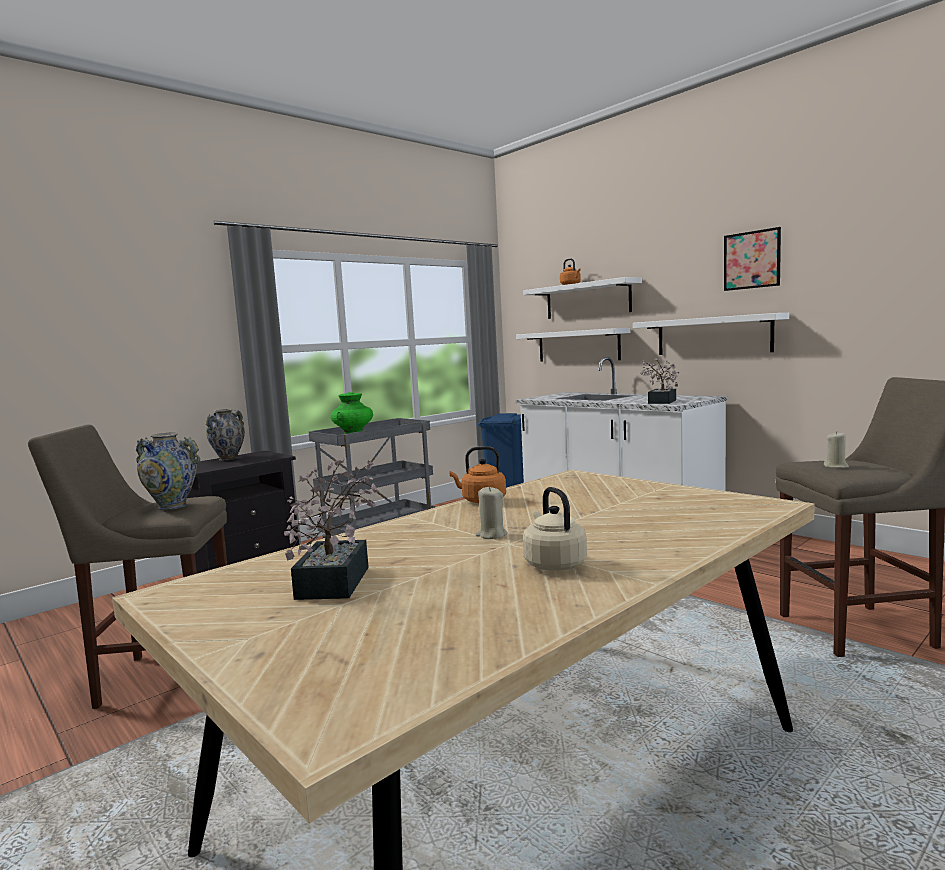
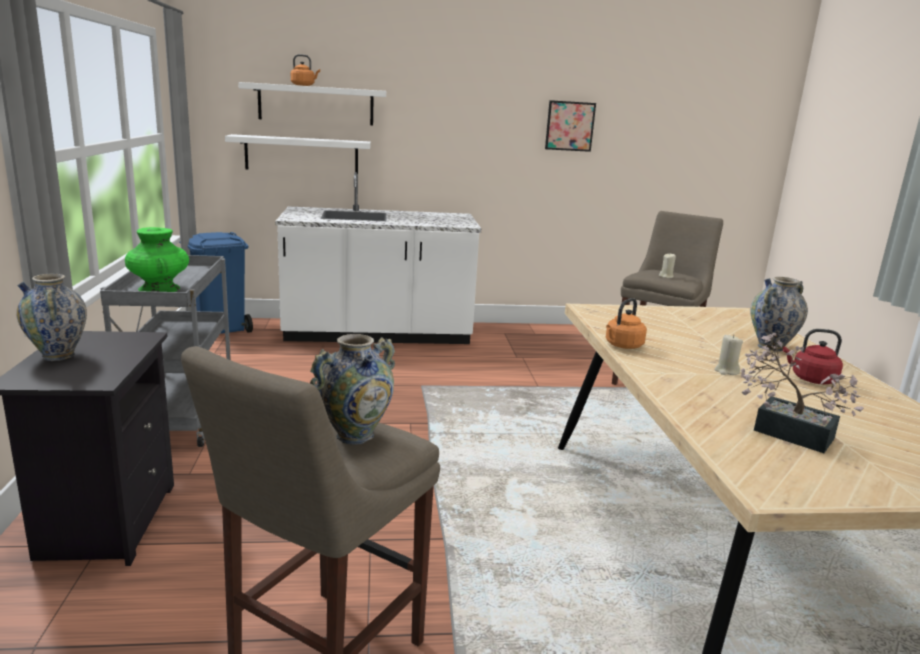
camera: 55 degrees left, 10 degrees up
(553, 564) = (810, 379): beige kettle -> red kettle
(643, 533) = (770, 347): none -> vase
(660, 402) = (448, 223): potted plant -> none
(713, 335) = (458, 158): white shelf -> none
(751, 260) = (496, 94): picture -> picture (570, 126)

